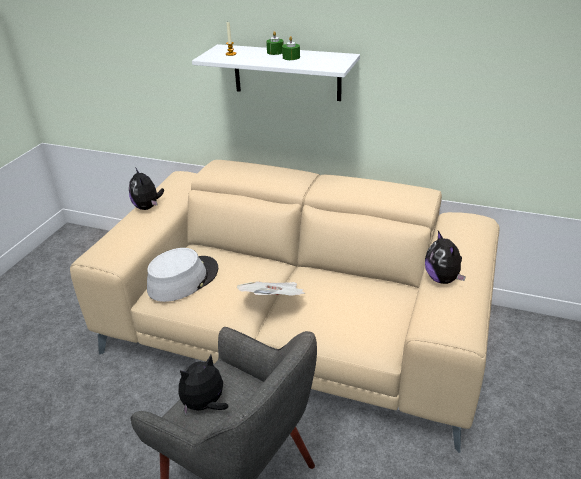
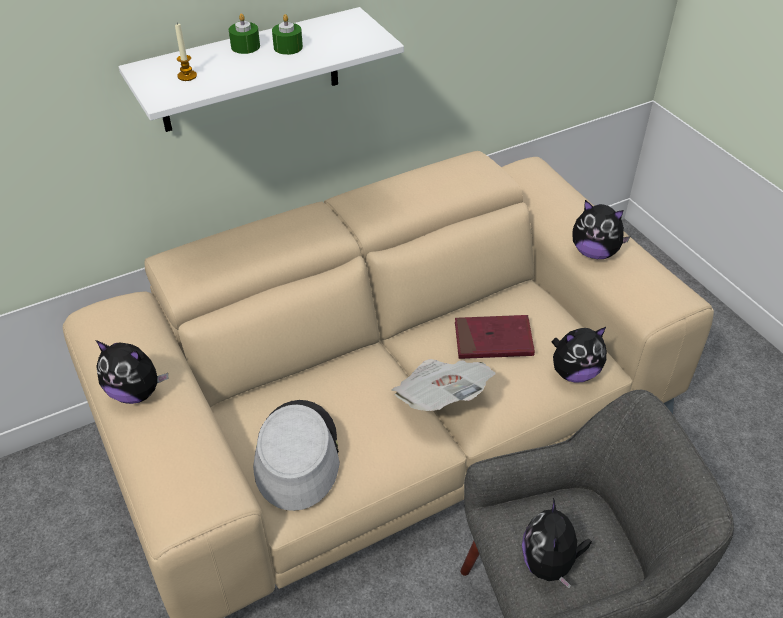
camera: 50 degrees left, 10 degrees up
(341, 296) = (493, 340): none -> red book
(362, 341) = (574, 372): none -> plush toy

